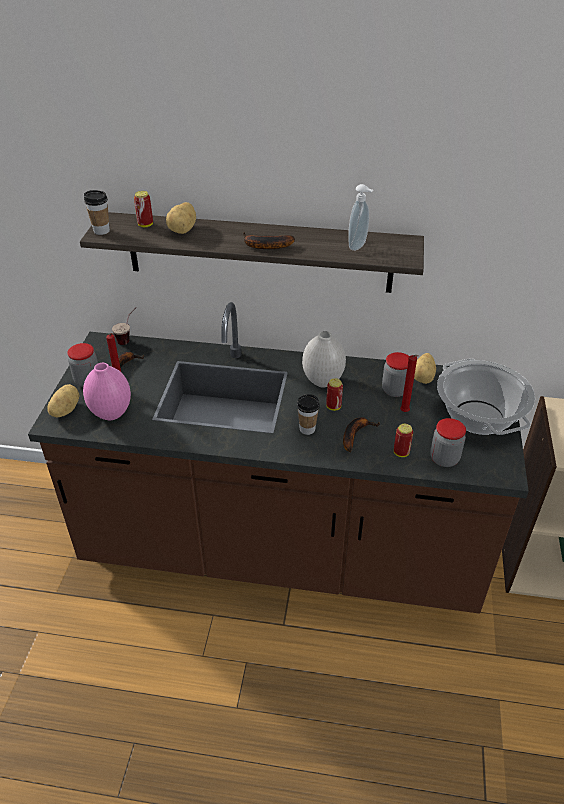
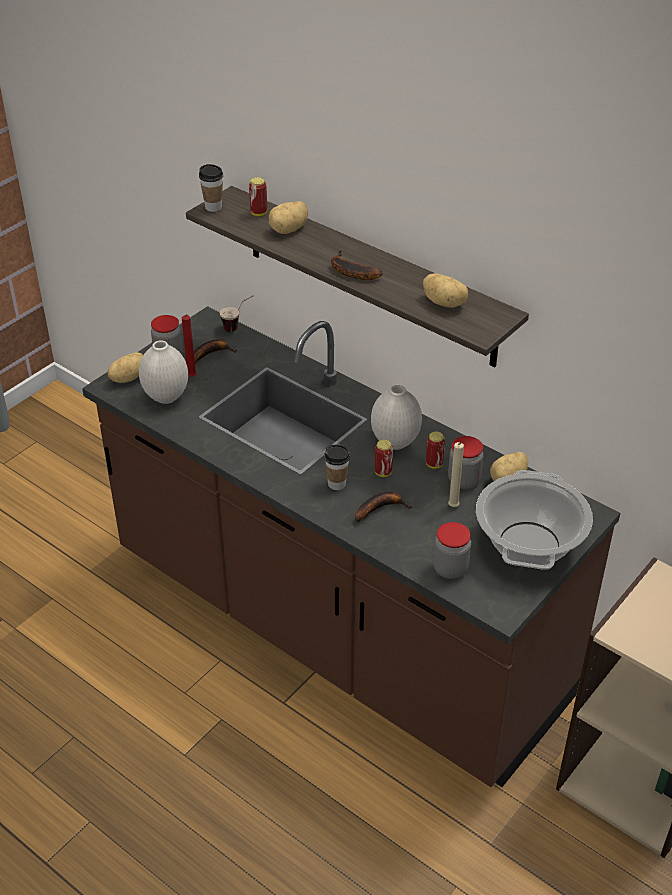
camera: 30 degrees right, 0 degrees up
(112, 413) = (167, 397): pink vase -> white vase
(358, 246) = (445, 303): soap dispenser -> potato
(401, 453) = (410, 545): can -> can (434, 464)
(405, 412) = (453, 507): red candle -> beige candle

